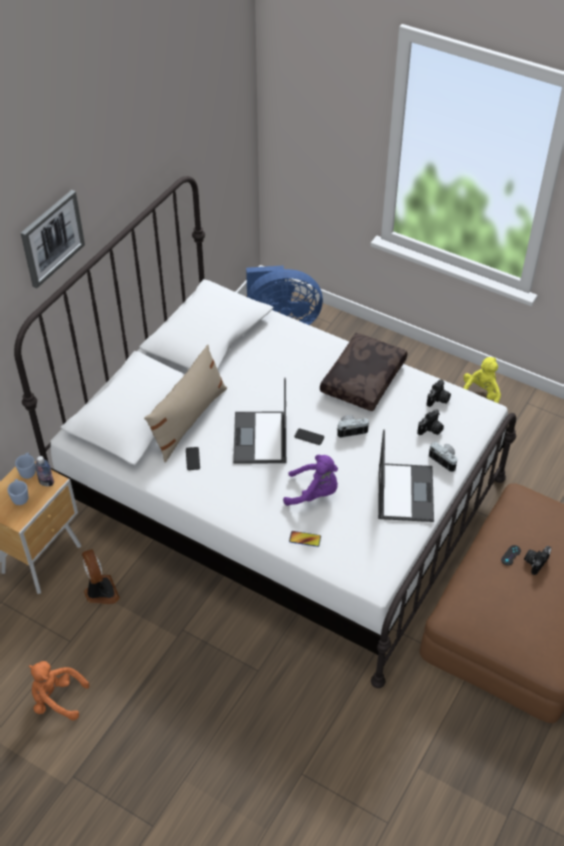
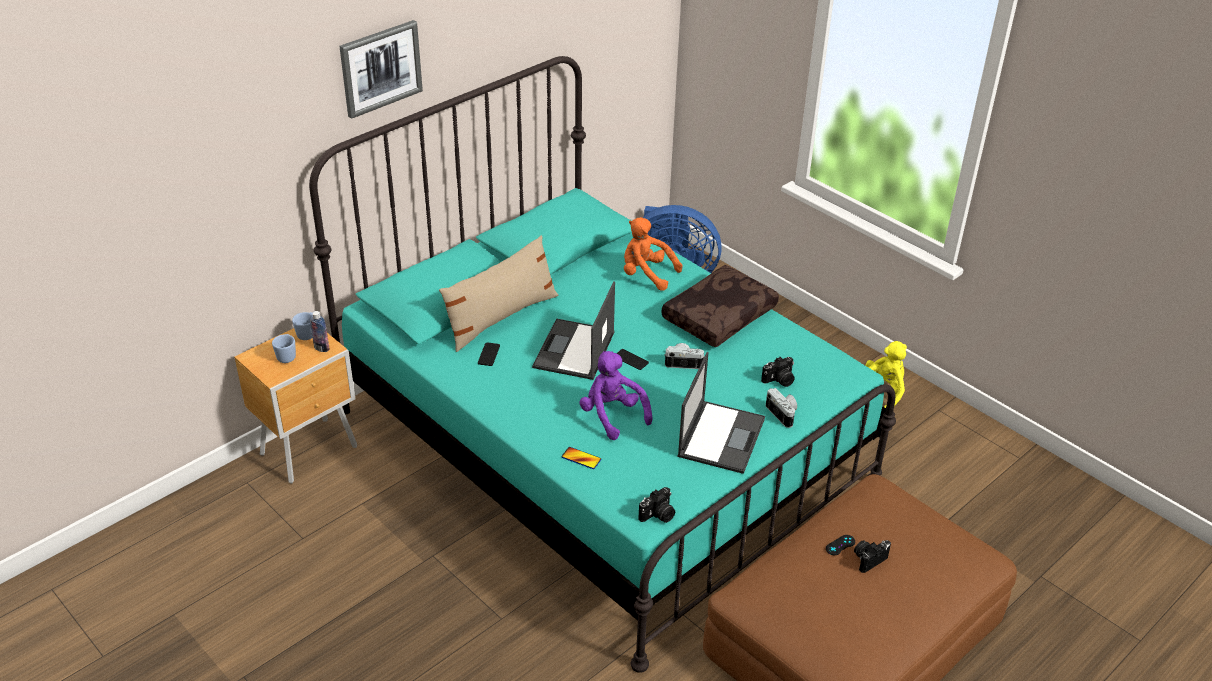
camera: 15 degrees right, 10 degrees down
(57, 699) = (262, 593): orange plush toy -> orange plush toy (646, 274)
(100, 592) = (358, 496): fan -> none
(281, 496) = (603, 445): white bed -> turquoise bed
(314, 493) = (612, 415): purple plush toy -> purple plush toy turned 150 degrees counterclockwise
(438, 400) = (801, 353): camera -> camera (658, 515)

